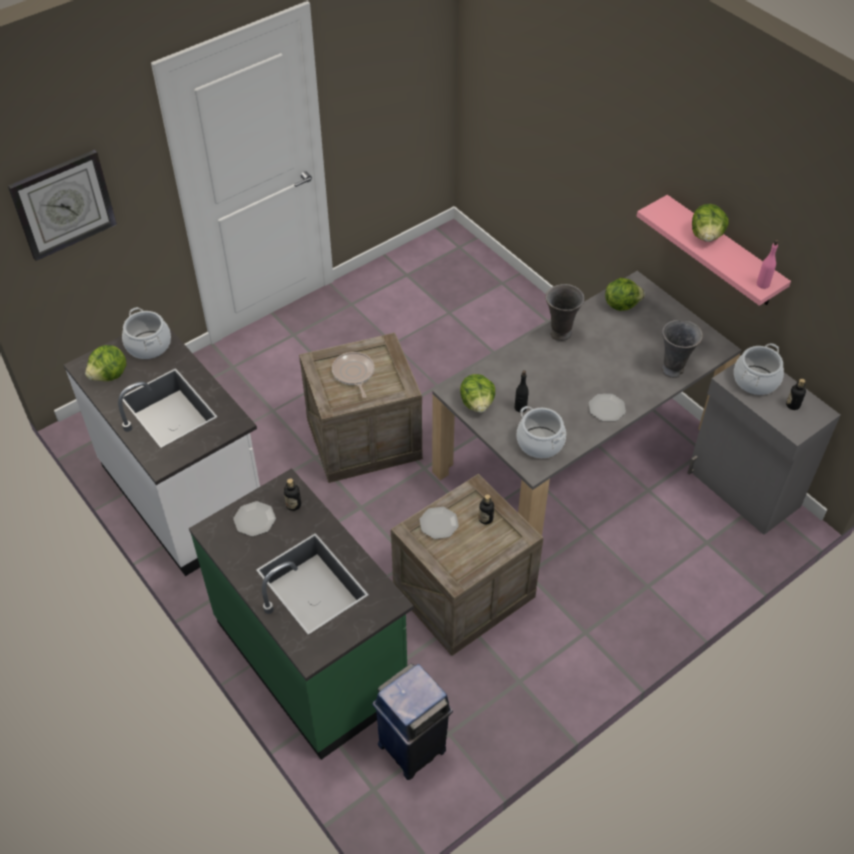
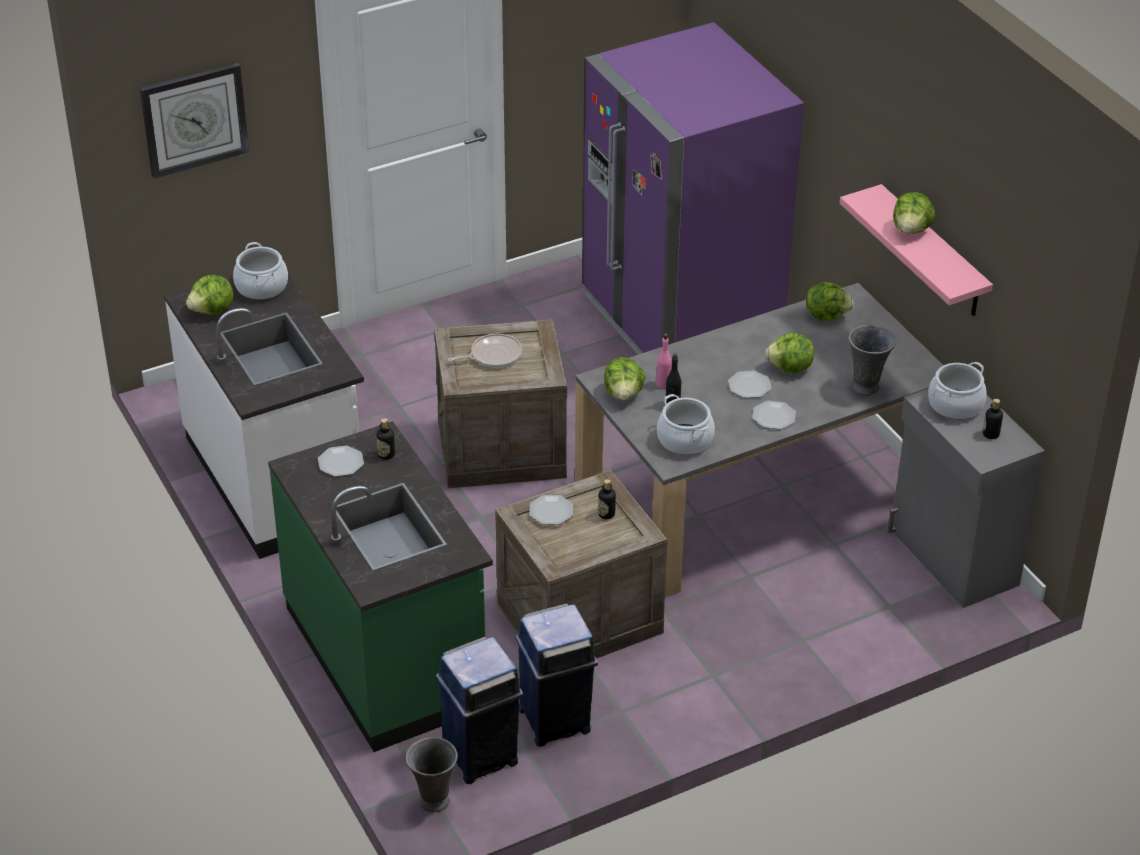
camera: 10 degrees right, 10 degrees down
(353, 374) = (493, 355): frying pan -> frying pan turned 75 degrees clockwise
(468, 699) = (556, 719): none -> blue trash can
(478, 302) = (681, 321): none -> purple fridge
(560, 334) = (742, 337): grey vase -> grey vase (433, 802)
(578, 381) = (749, 386): none -> plate
(606, 359) = (790, 368): none -> lettuce
(763, 284) = (958, 283): pink bottle -> pink bottle (663, 384)

